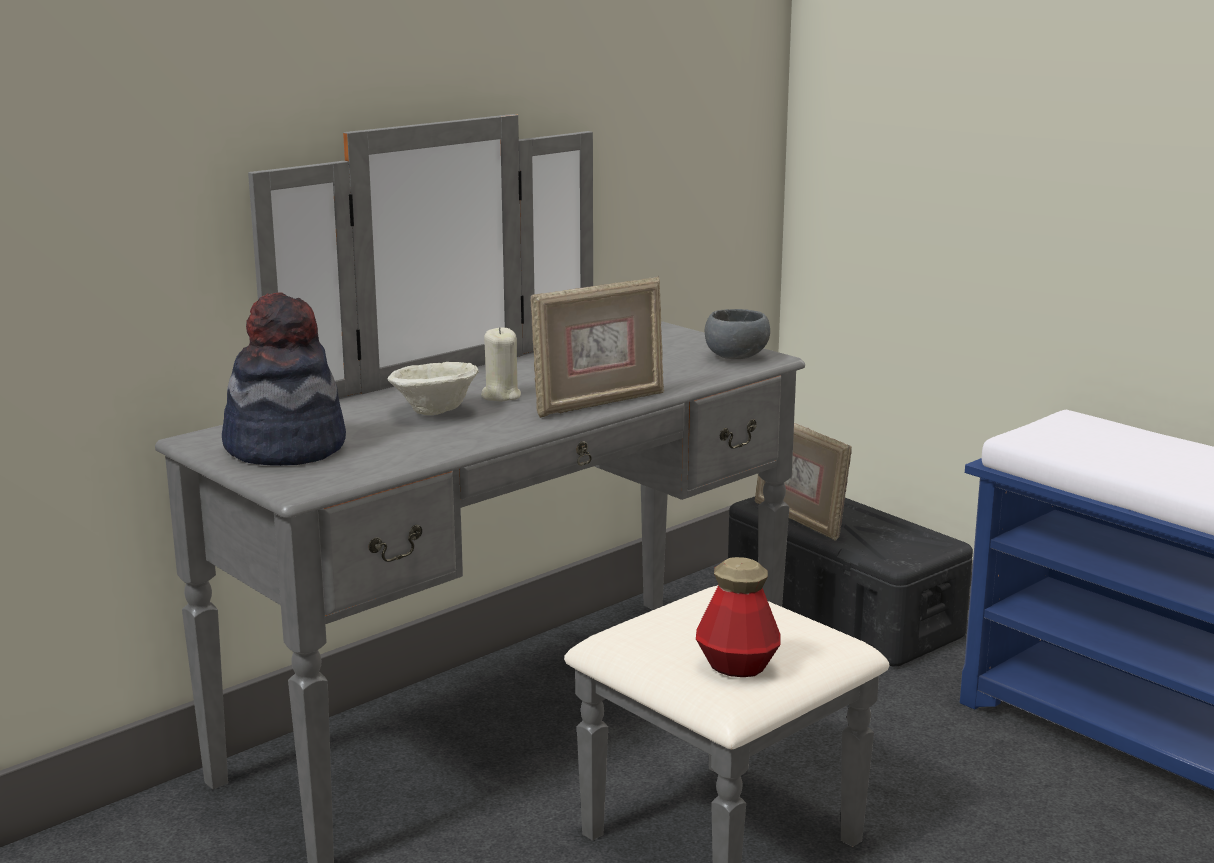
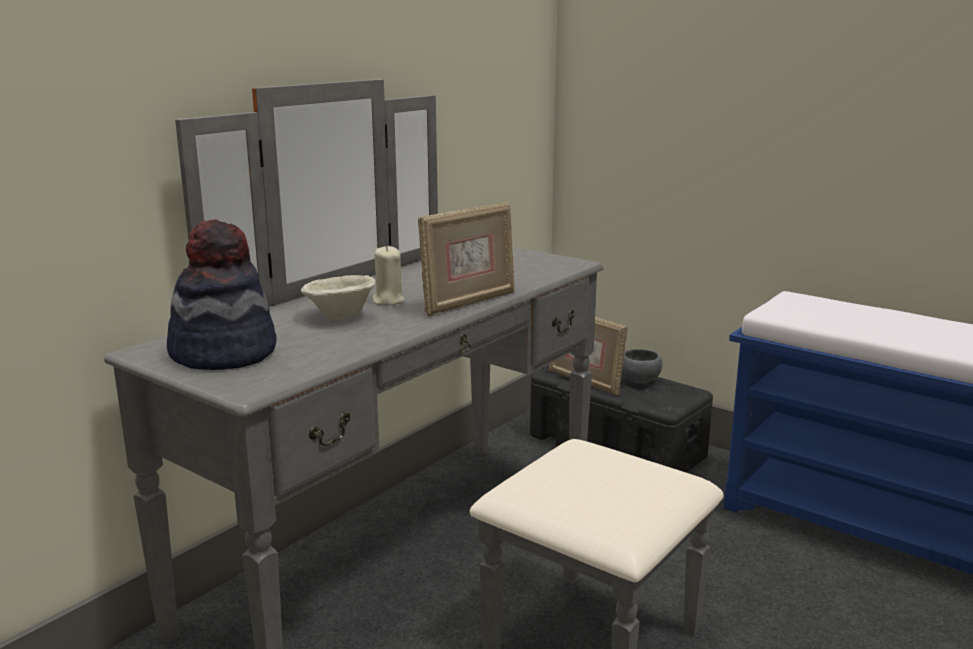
camera: 10 degrees left, 0 degrees up
(737, 666) = (621, 509): bottle -> none
(738, 357) = (554, 263): grey bowl -> grey bowl (640, 380)

